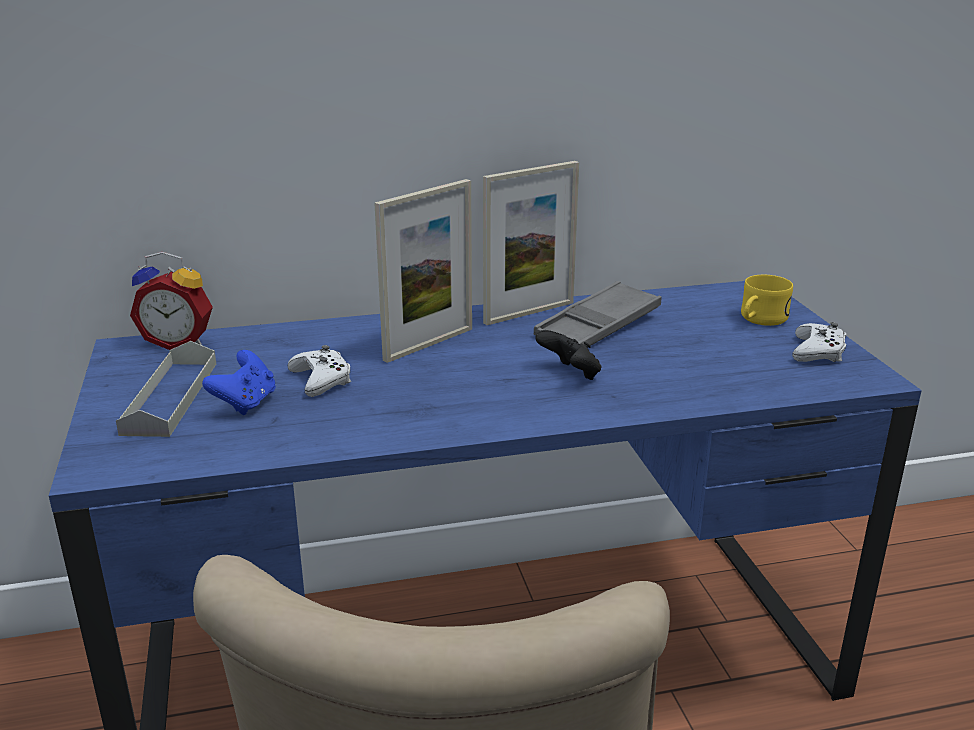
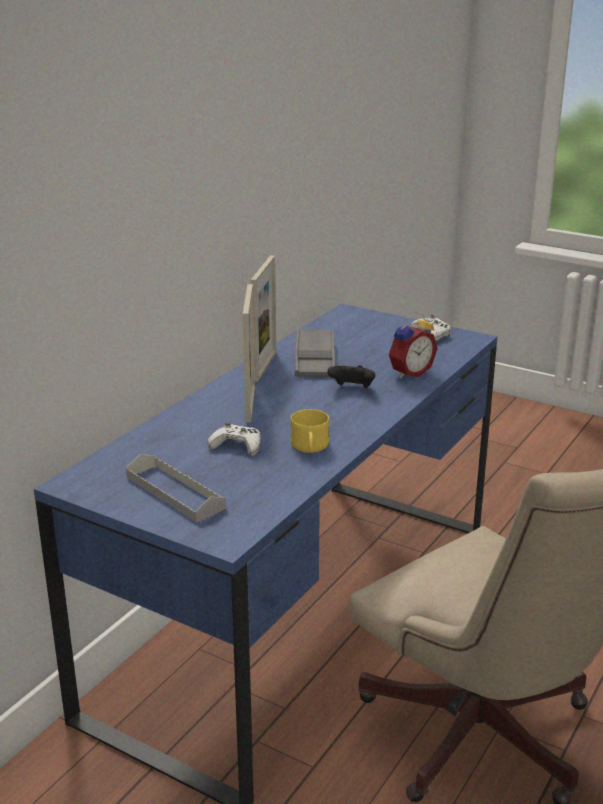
camera: 45 degrees left, 0 degrees up
(179, 342) = (98, 465): alarm clock -> alarm clock (409, 372)
(245, 403) = (225, 475): blue game controller -> none
(759, 320) = (380, 327): yellow mug -> yellow mug (310, 448)

